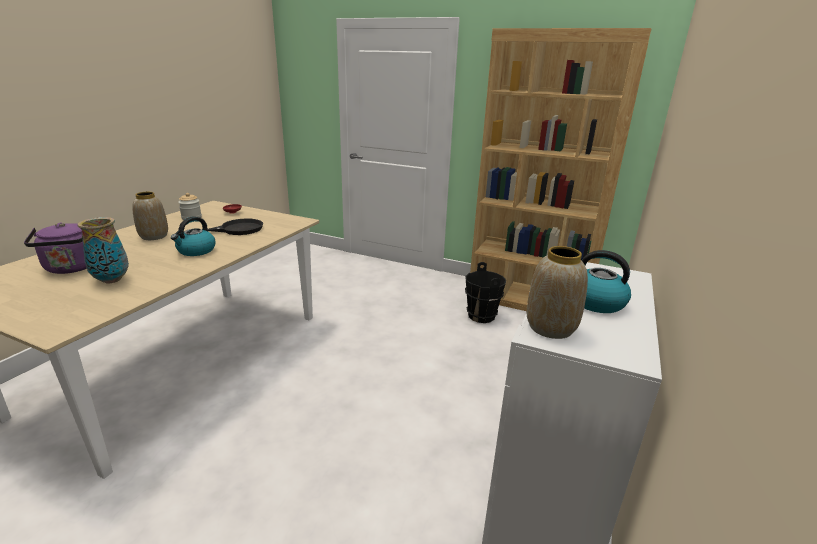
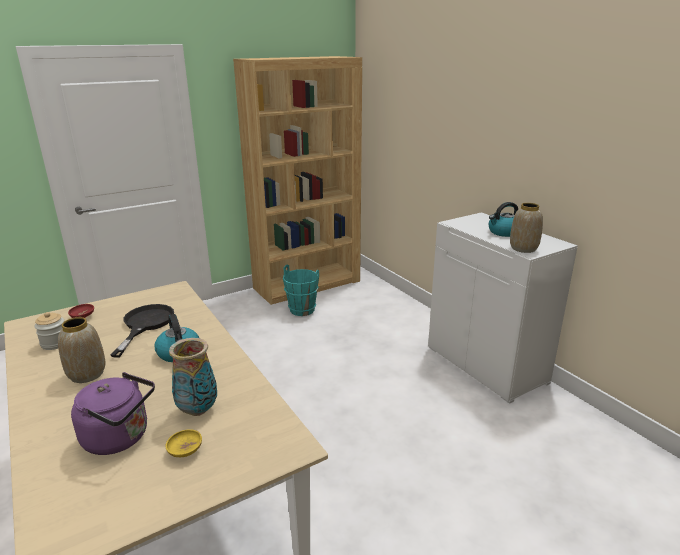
camera: 55 degrees left, 0 degrees up
(53, 292) = (185, 451): none -> yellow bowl
(481, 316) = (302, 310): black bucket -> turquoise bucket

